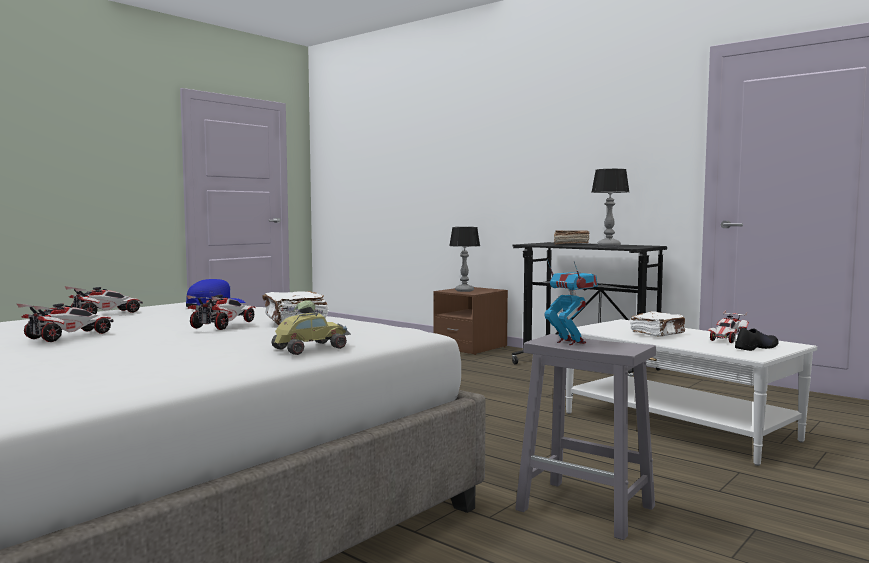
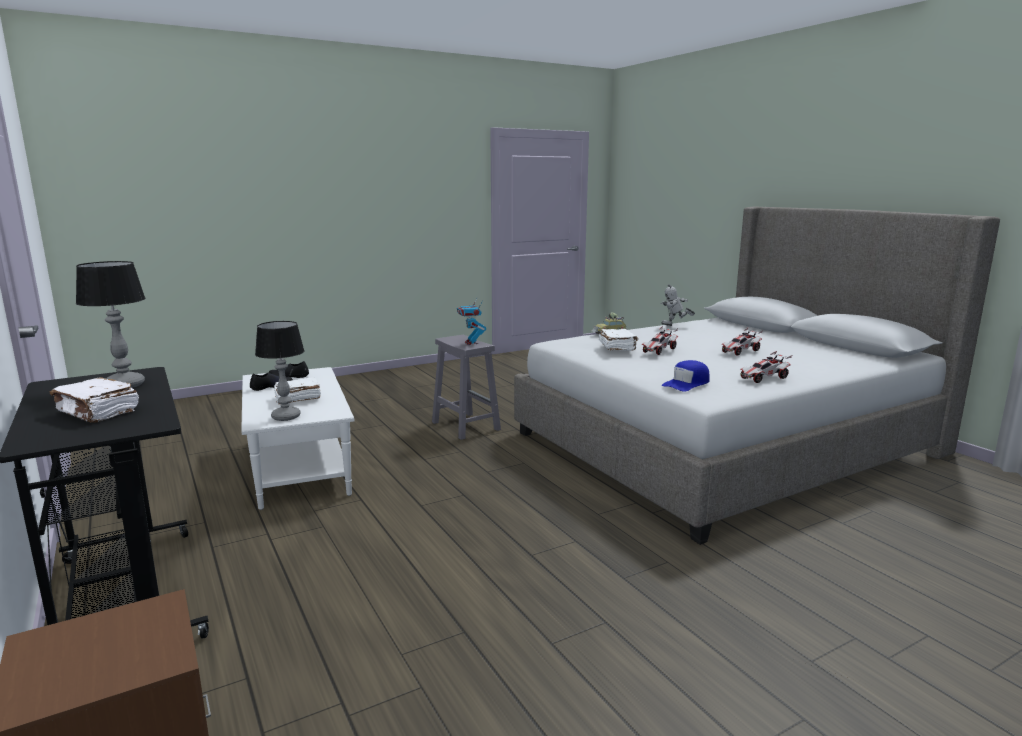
camera: 160 degrees left, 10 degrees up
(122, 385) = (675, 326): none -> toy robot
(464, 291) = (130, 643): table lamp -> table lamp (286, 416)
(570, 244) = (98, 412): brown book -> white book
(727, 339) = (271, 387): toy car -> black shoe

